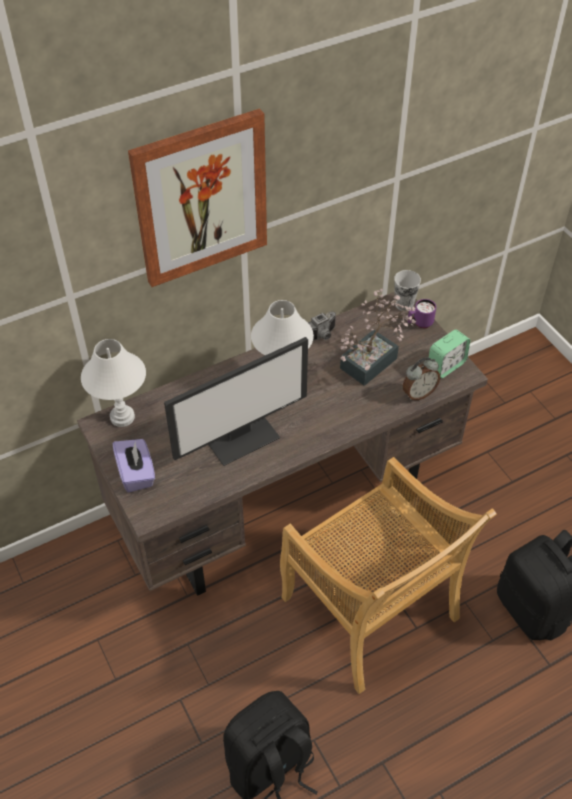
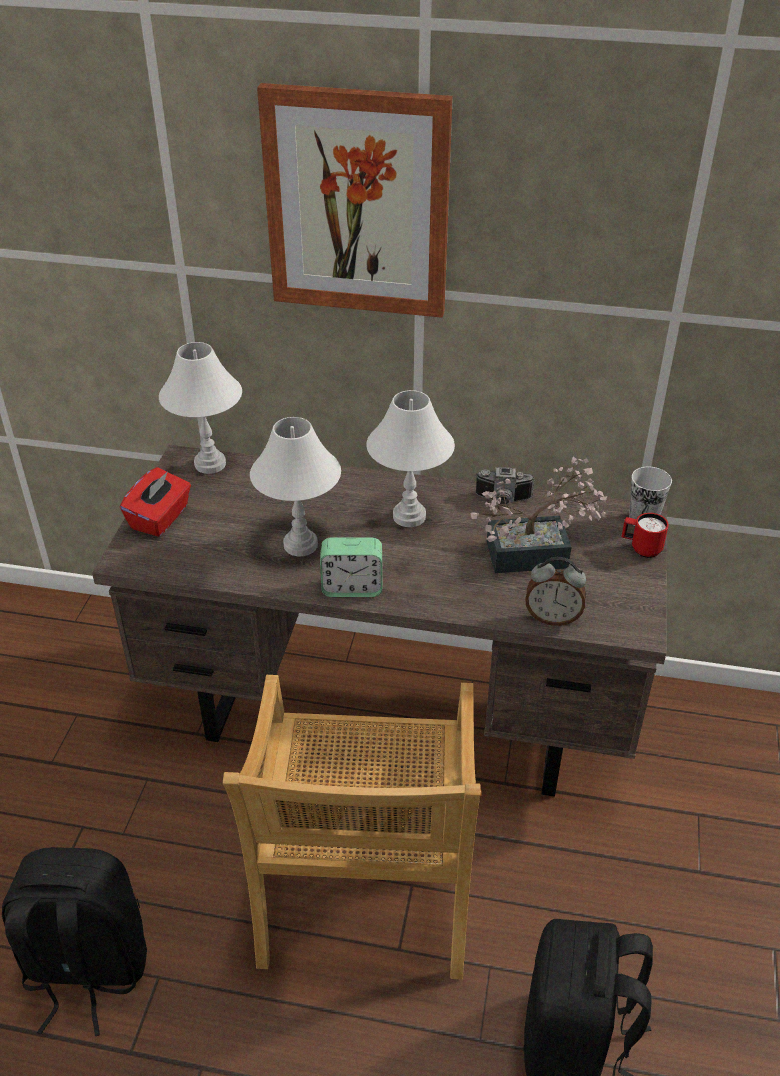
camera: 40 degrees right, 10 degrees down
(136, 474) = (160, 518): purple tissue box -> red tissue box
(242, 436) = (300, 545): monitor -> white table lamp
(420, 323) = (641, 548): purple mug -> red mug
(446, 365) = (624, 609): alarm clock -> alarm clock (352, 587)

